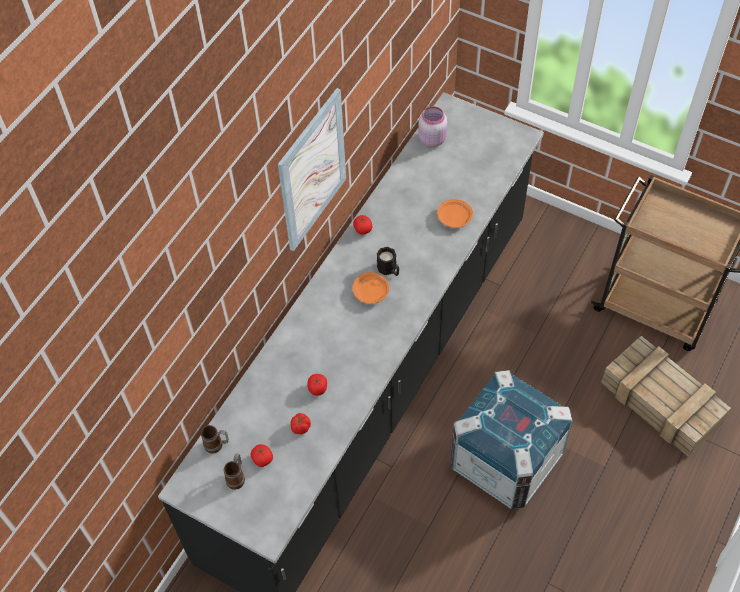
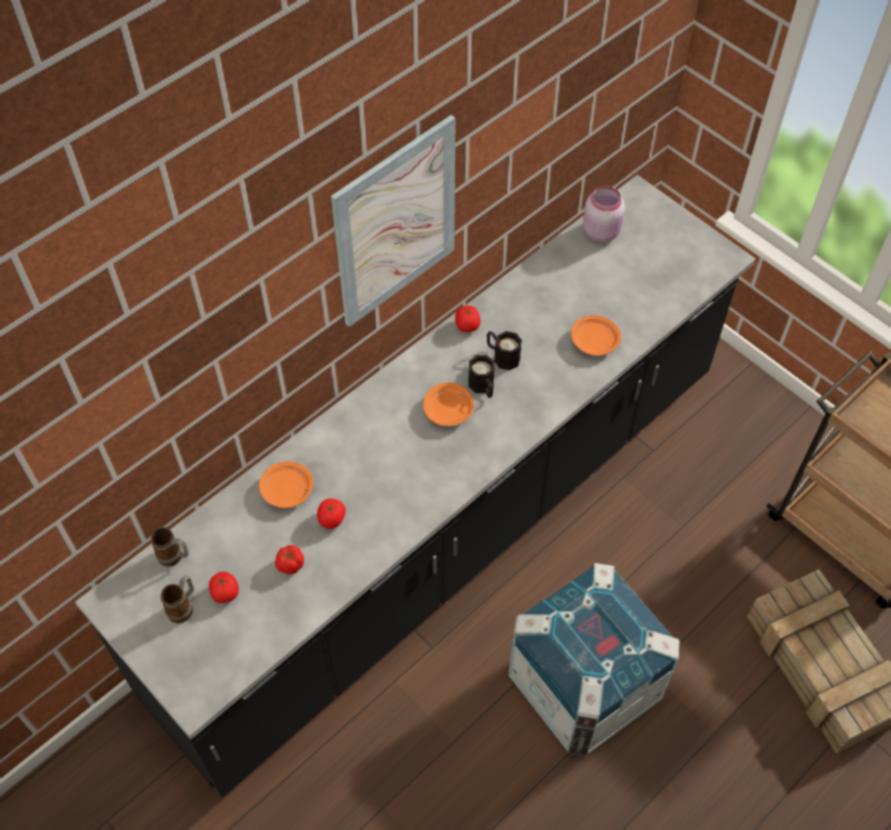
camera: 15 degrees right, 0 degrees up
(278, 377) = (286, 490): none -> orange plate
(394, 244) = (502, 356): none -> black mug

